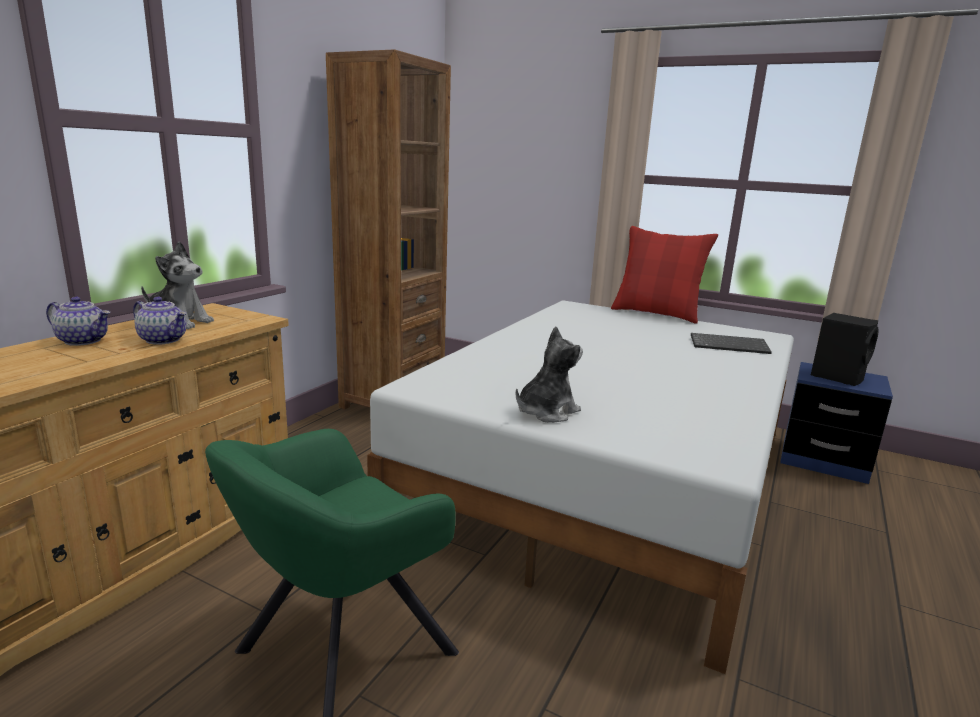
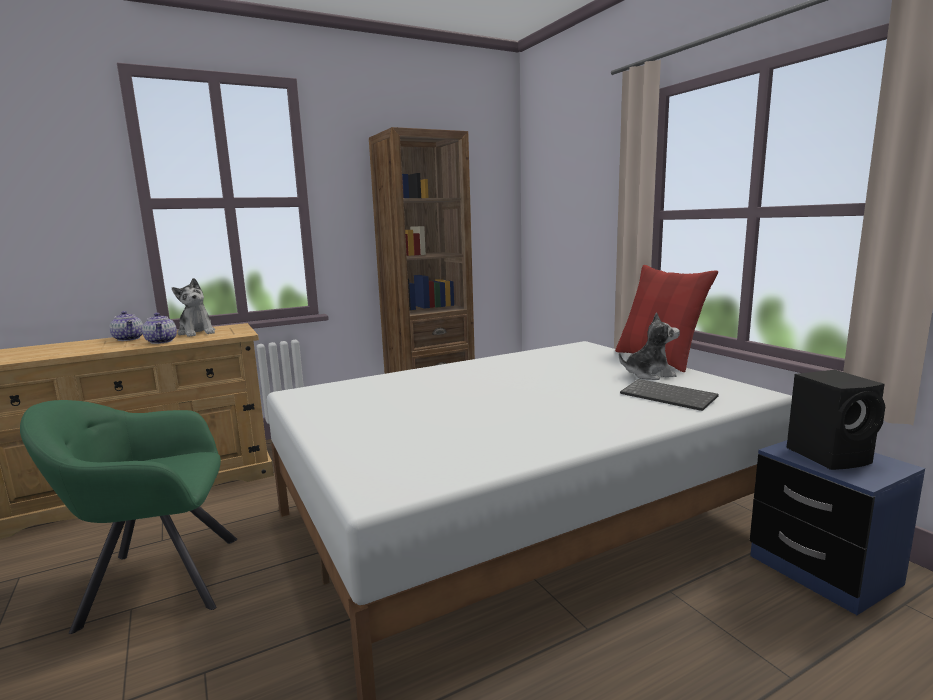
camera: 35 degrees right, 5 degrees down
(546, 412) = (341, 425): plush toy -> plush toy (648, 375)

